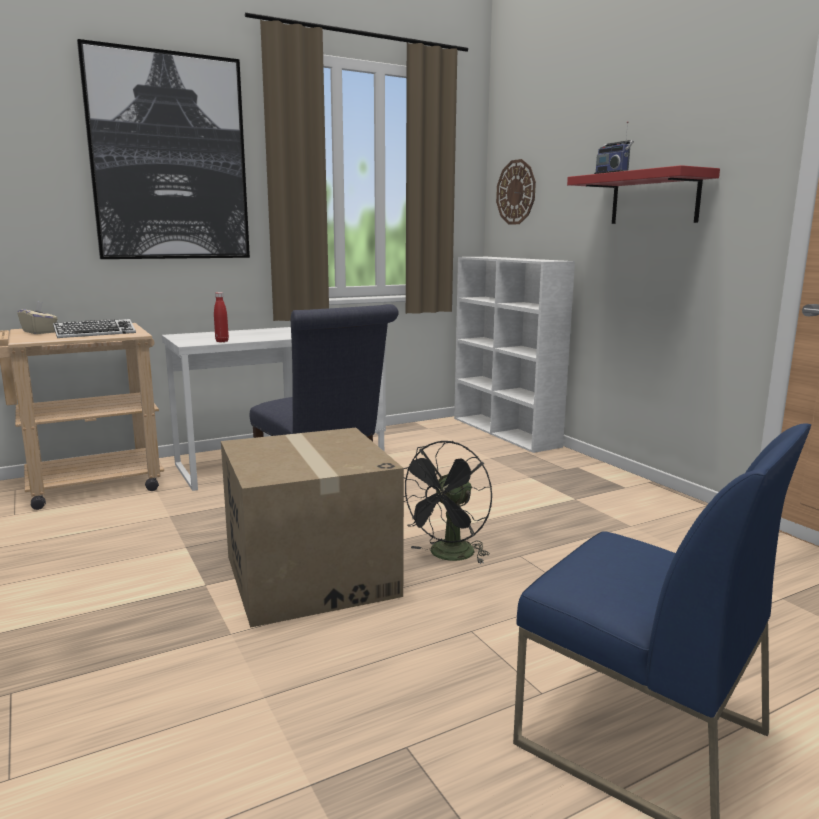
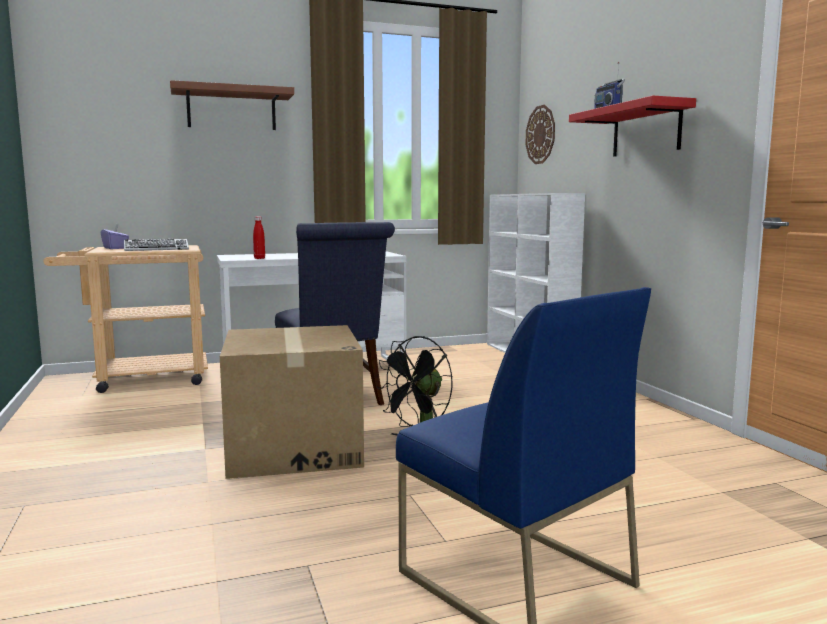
camera: 10 degrees right, 5 degrees down
(39, 332) = (116, 248): beige tissue box -> purple tissue box
(169, 158) = (231, 109): picture -> brown shelf

